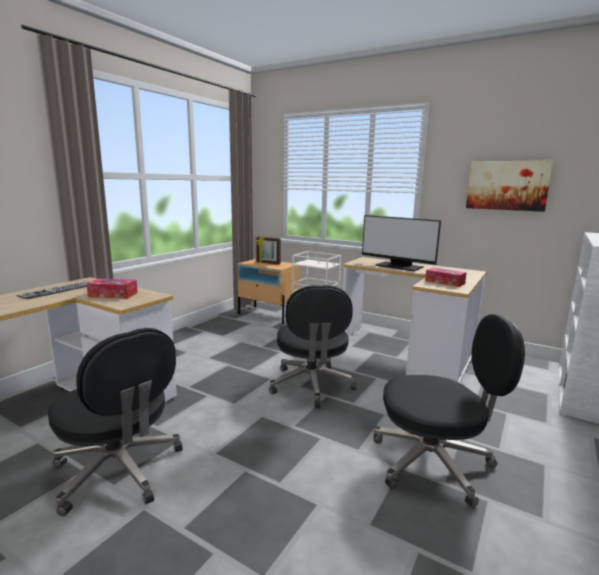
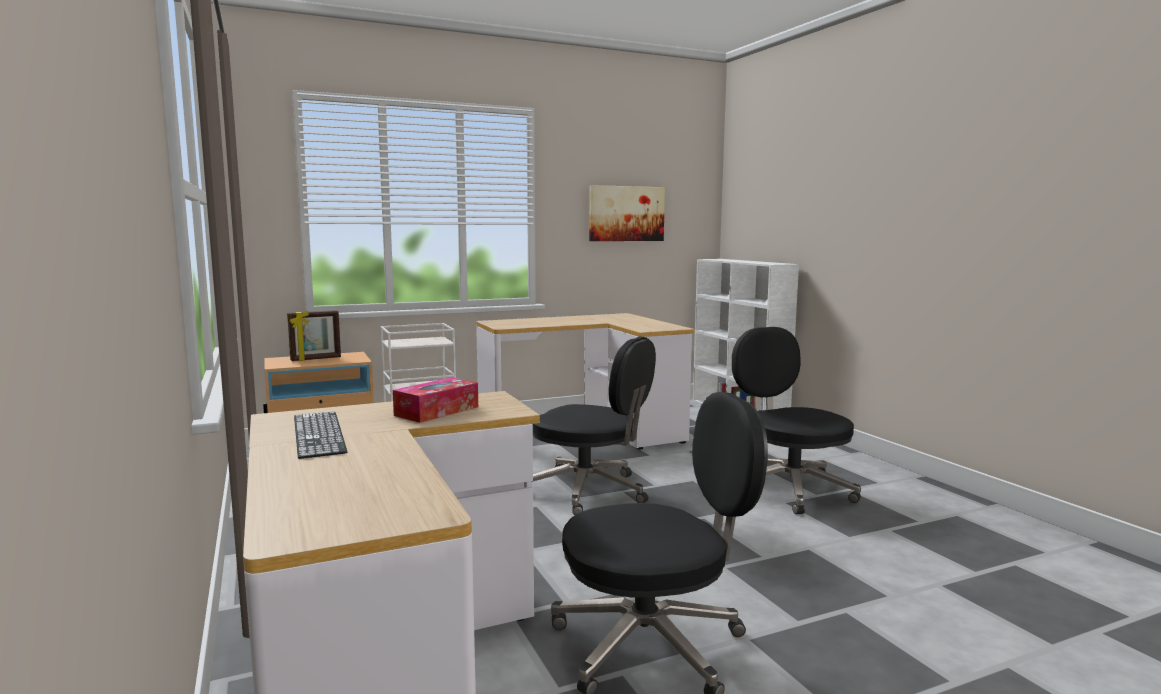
camera: 55 degrees left, 5 degrees down
(398, 266) = (554, 322): monitor -> none
(434, 463) = (788, 489): black office chair -> black office chair turned 60 degrees counterclockwise
(444, 282) = (645, 325): tissue box -> none

